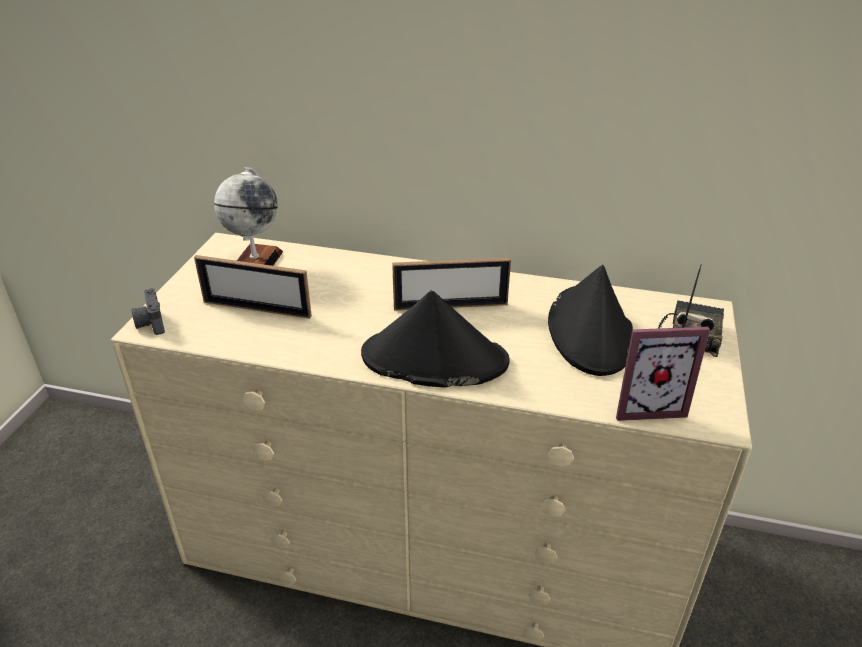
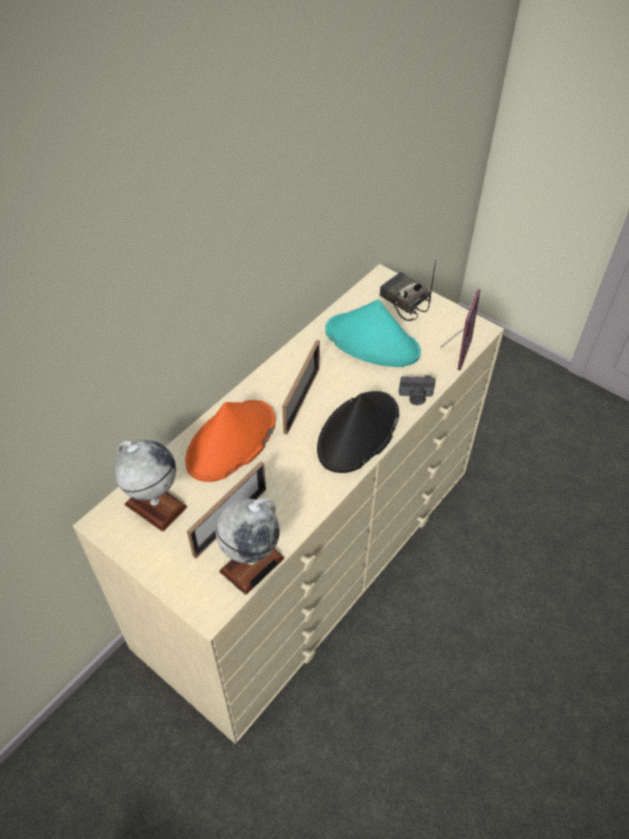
camera: 65 degrees left, 15 degrees up
(150, 323) = (205, 605): camera -> camera (415, 397)
(209, 337) = (252, 564): none -> globe
(359, 280) = (231, 442): none -> orange hat
(590, 331) = (372, 342): black hat -> turquoise hat

